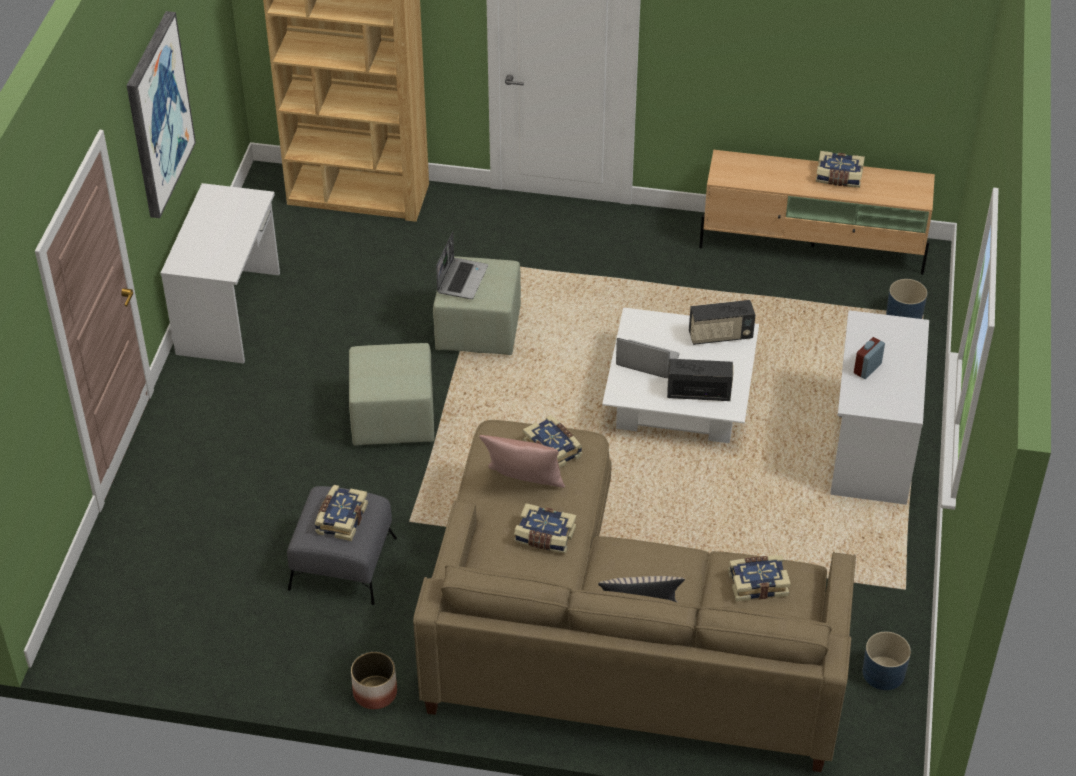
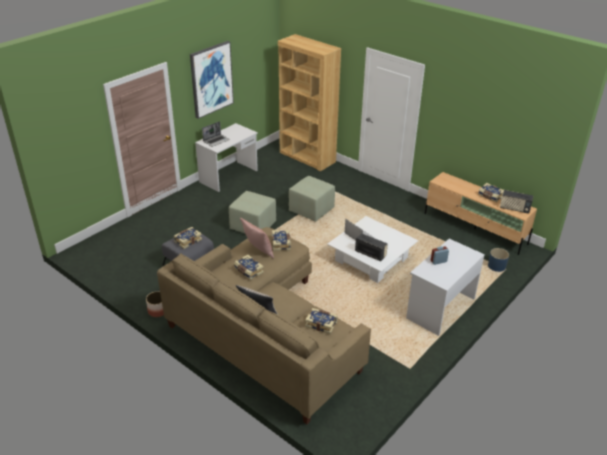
camera: 30 degrees right, 10 degrees down
(462, 279) = (306, 183): laptop -> laptop (216, 141)
(720, 336) = (397, 238): radio -> radio (514, 209)
(883, 673) = (370, 398): blue planter -> none

